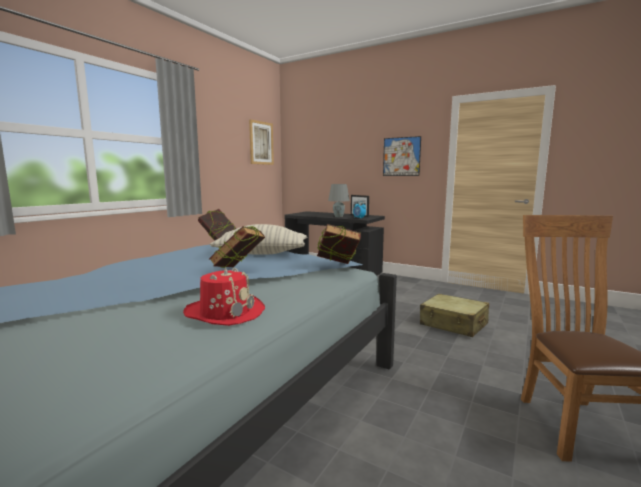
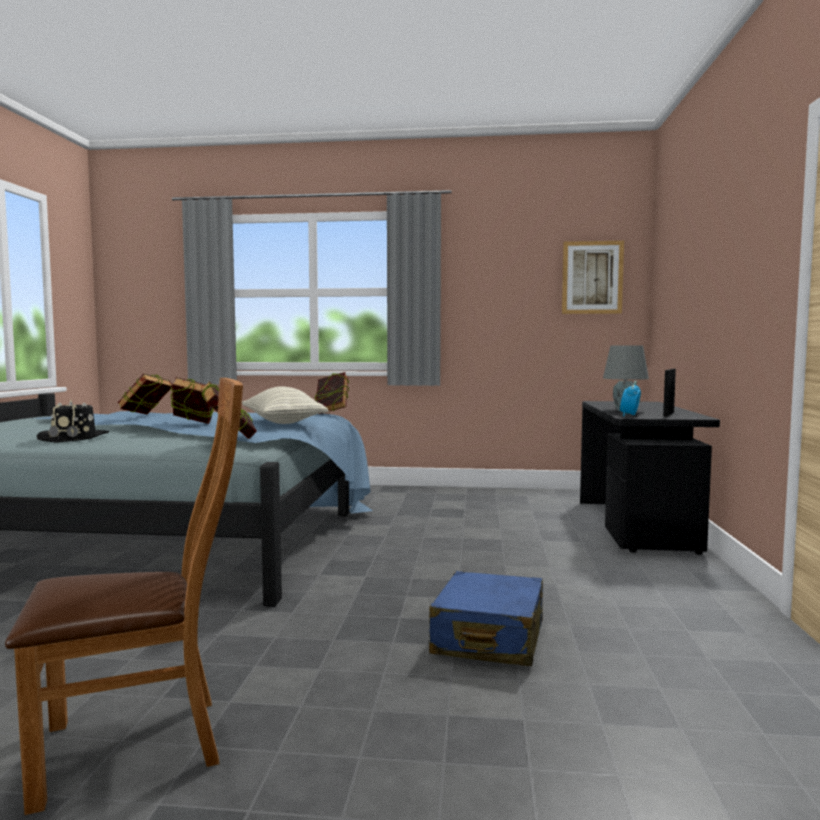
camera: 65 degrees right, 5 degrees down
(104, 281) = (146, 416): none -> book
(224, 312) = (74, 438): red hat -> black hat
(401, 156) = (745, 279): picture -> none
(453, 324) = (489, 638): beige suitcase -> blue suitcase

